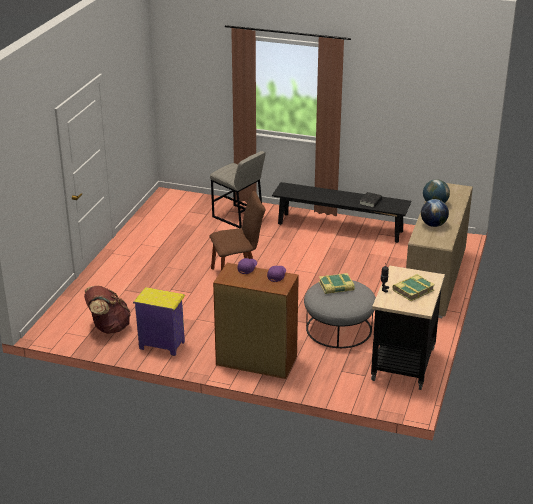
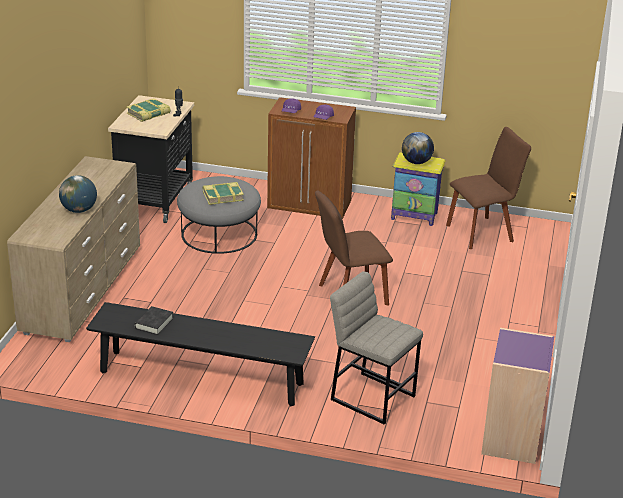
camera: 175 degrees right, 0 degrees up
(108, 327) = (482, 232): brown backpack -> brown chair
(166, 197) = (512, 439): none -> purple bookcase
(433, 225) = (94, 183): globe -> globe (416, 162)

